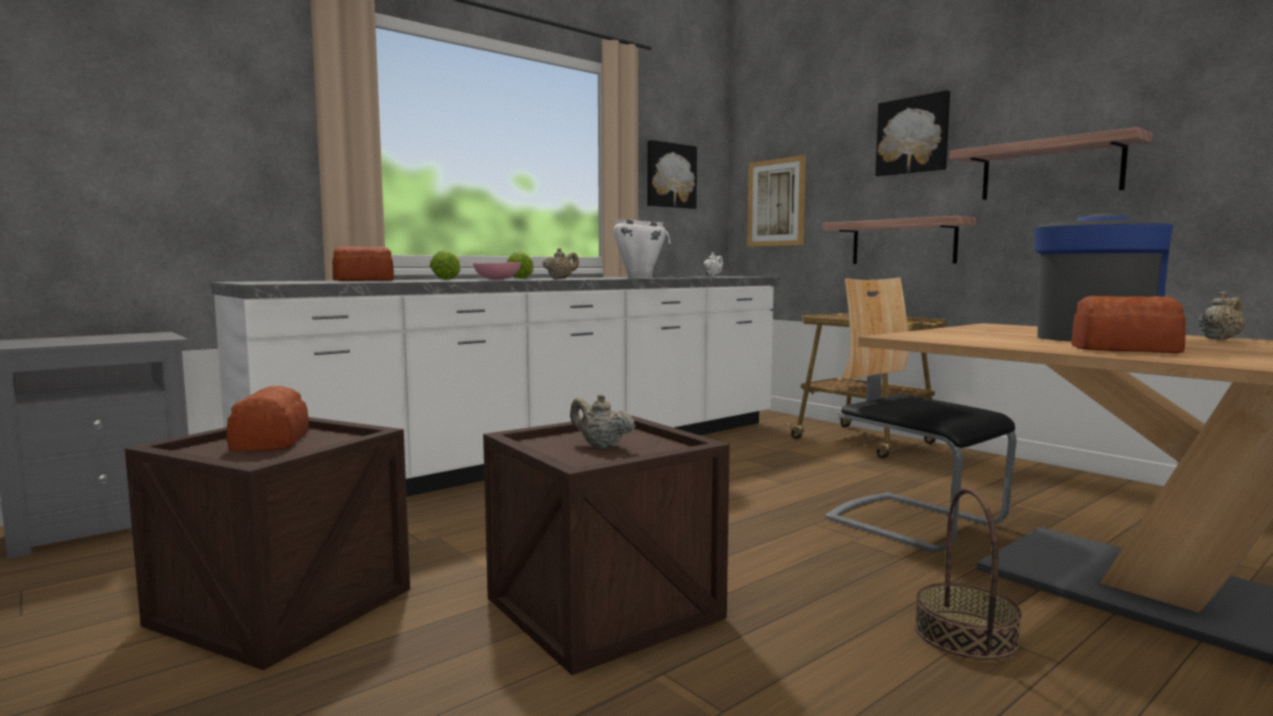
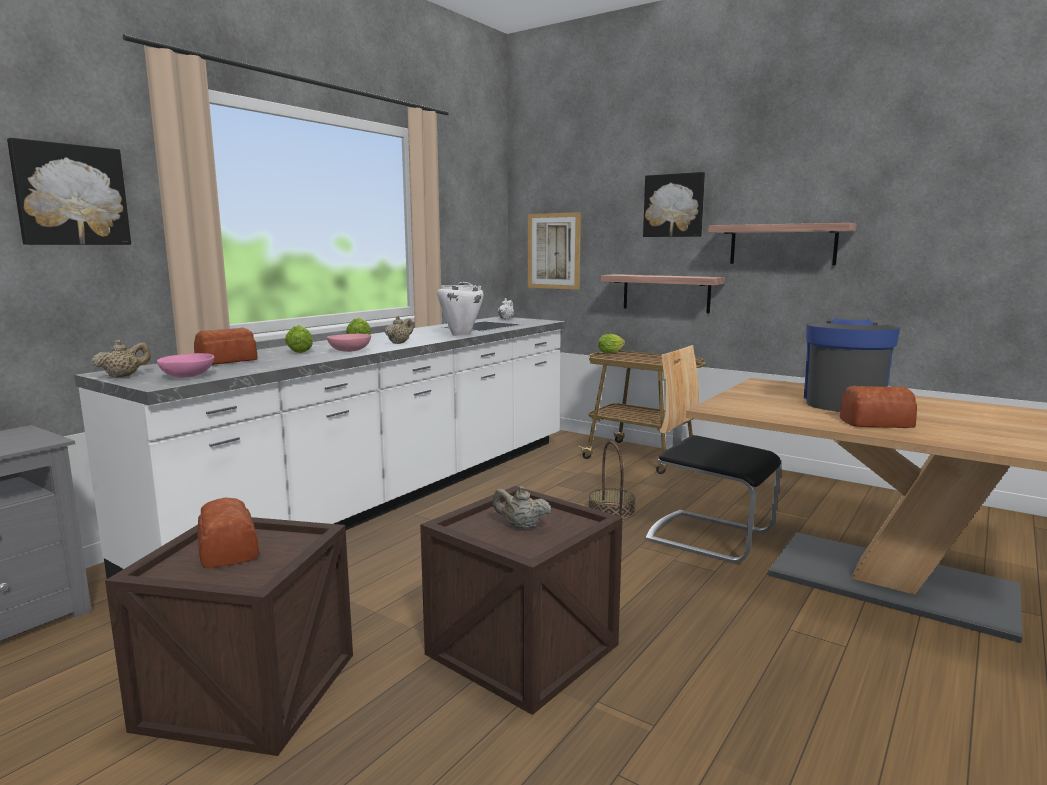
camera: 15 degrees left, 5 degrees up
(304, 282) = (188, 376): none -> pink bowl
(670, 175) = (462, 227): picture -> picture (71, 195)
(833, 314) = (612, 352): none -> lettuce
(966, 635) = (782, 633): basket -> basket (611, 511)
(1220, 338) = (919, 399): beige teapot -> beige teapot (124, 376)

